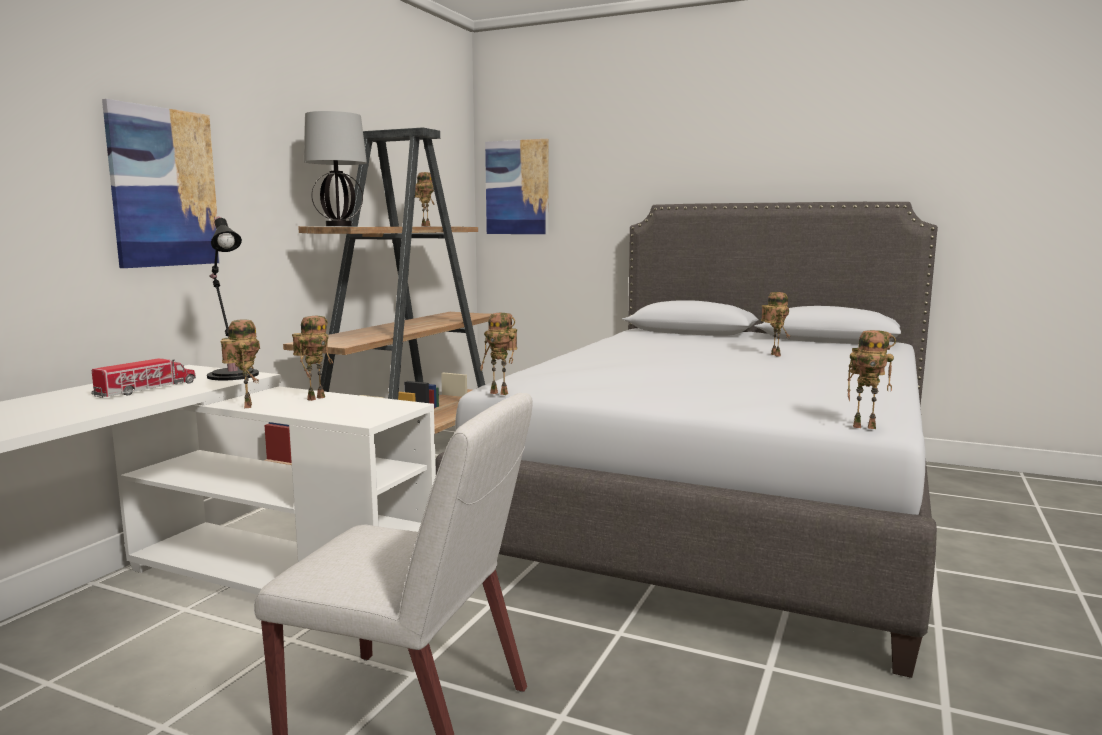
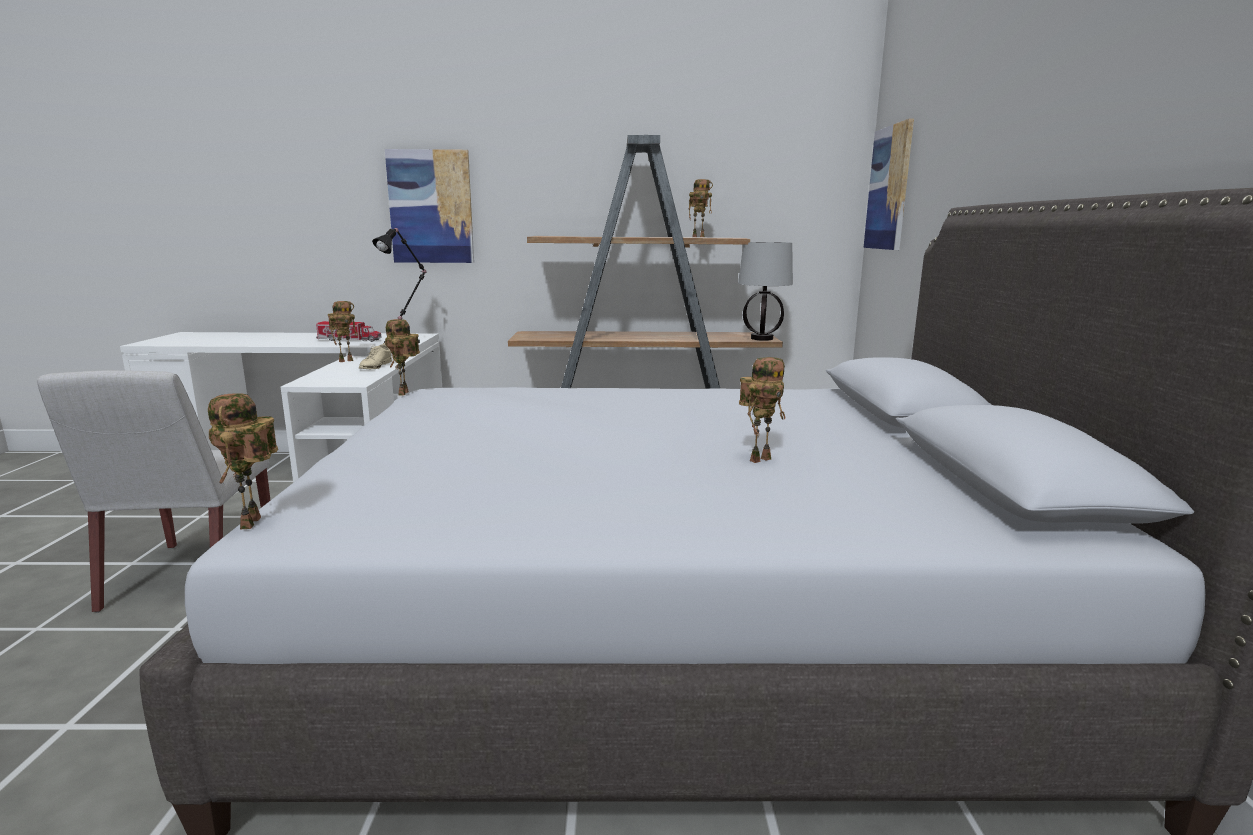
camera: 65 degrees right, 5 degrees up
(315, 398) = (375, 366): toy robot -> beige shoe
(338, 226) = (558, 236): table lamp -> table lamp (761, 338)

